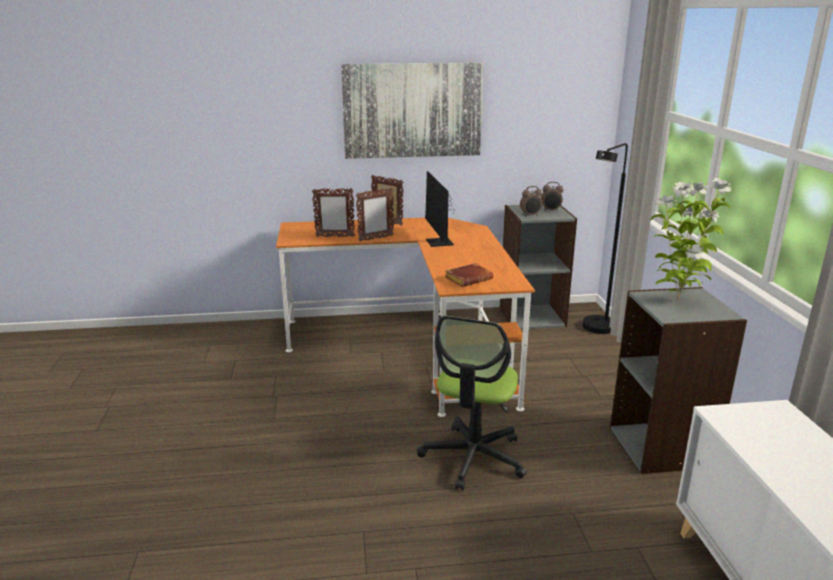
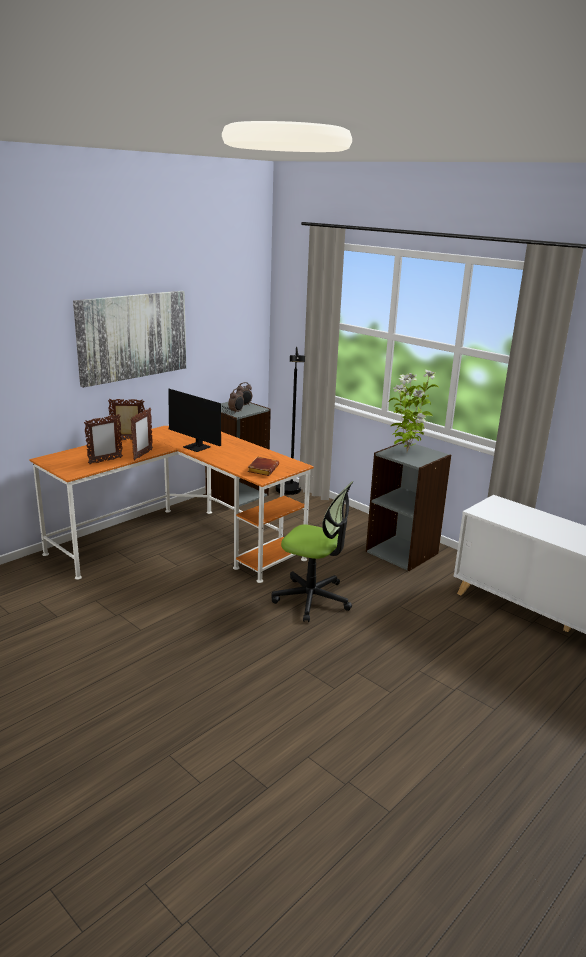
camera: 40 degrees left, 0 degrees up
(473, 457) = (312, 599): office chair -> office chair turned 45 degrees counterclockwise

